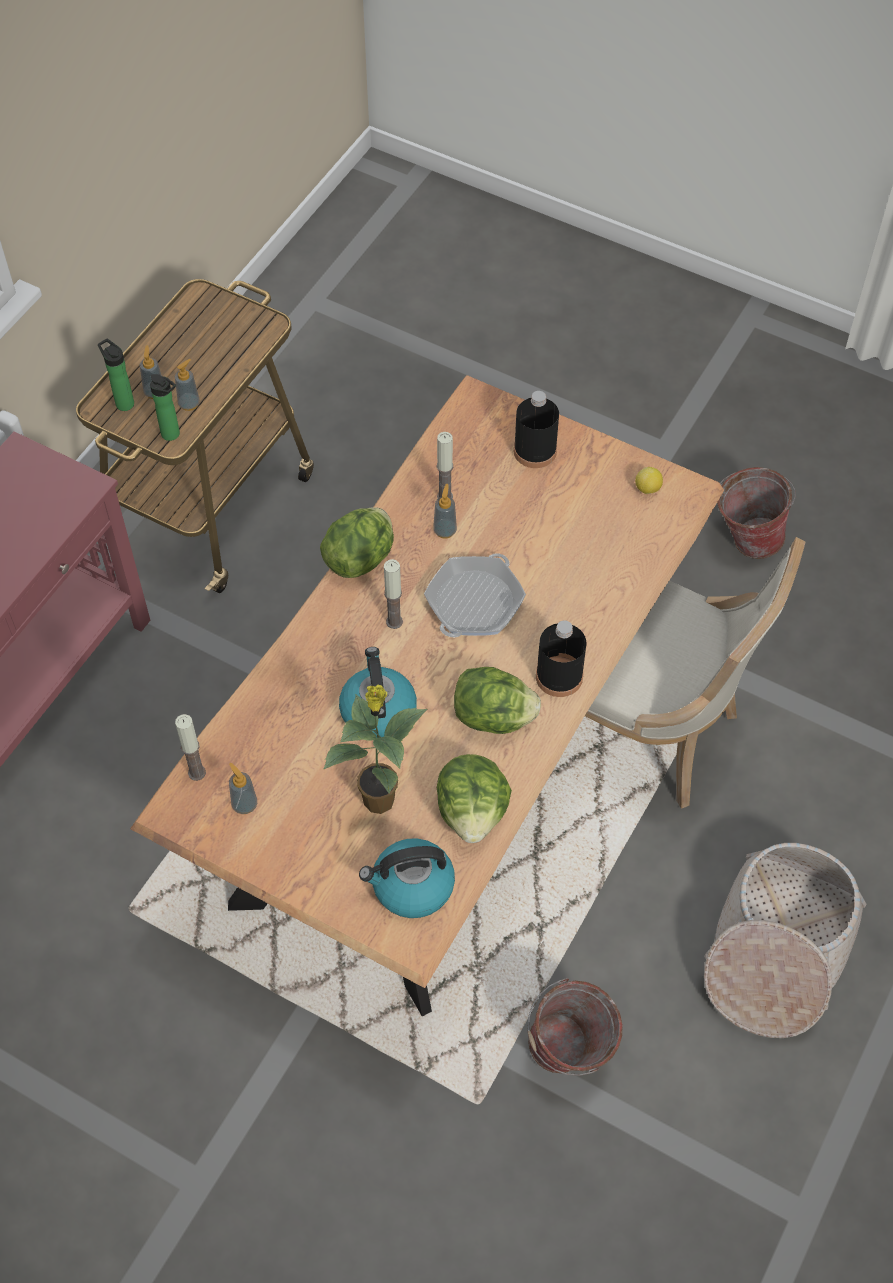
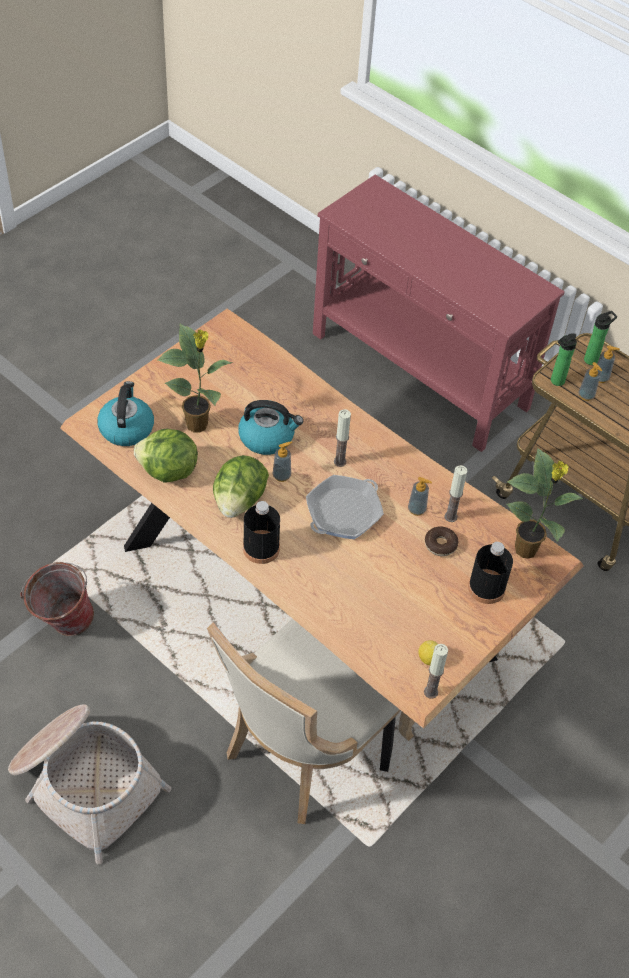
camera: 100 degrees right, 5 degrees down
(197, 772) = (251, 339): candle -> candle (430, 692)
(244, 804) = (219, 358): soap dispenser -> soap dispenser (281, 475)
(361, 558) = (403, 454): lettuce -> none
(469, 421) = (527, 550): none -> potted plant
(474, 602) = (343, 512): frying pan -> frying pan turned 90 degrees counterclockwise
(489, 500) = (440, 544): none -> donut
(745, 540) = (485, 896): bucket -> none

